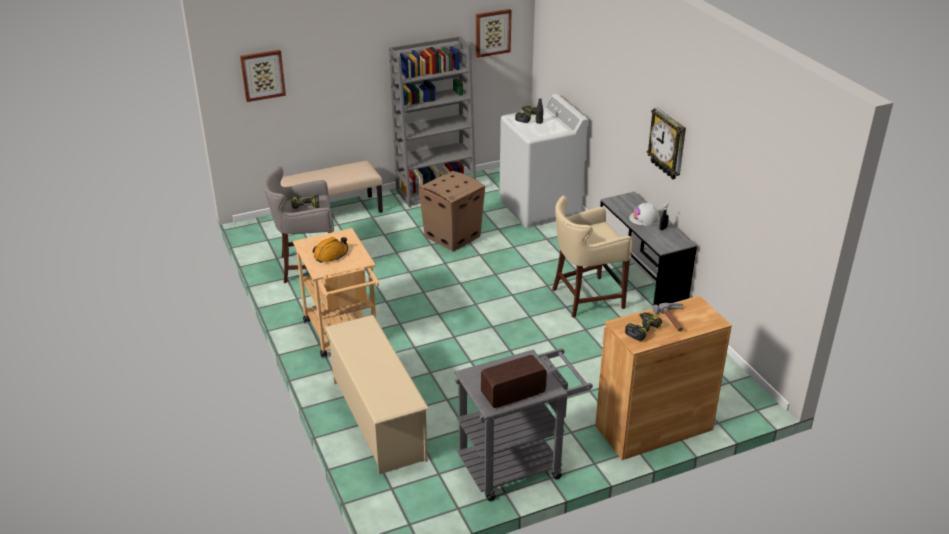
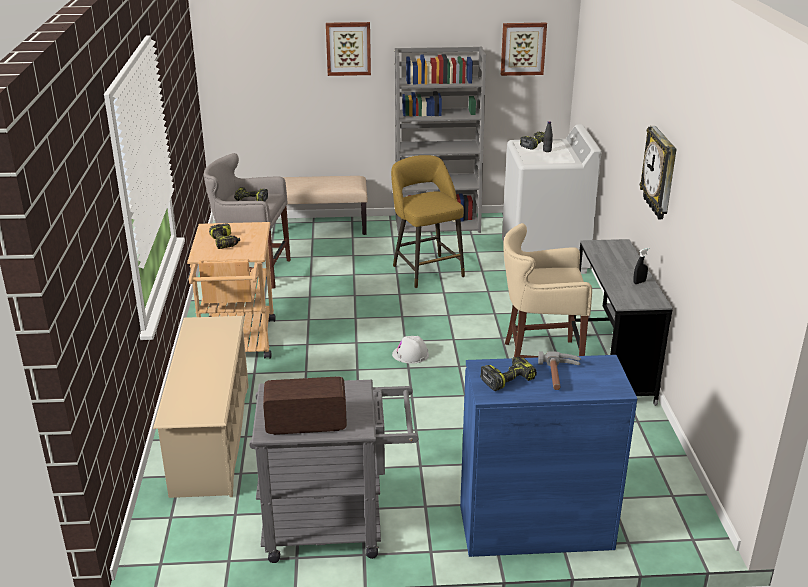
camera: 20 degrees right, 5 degrees down
(262, 75) = (250, 59): picture -> picture (348, 48)
(331, 254) = (225, 242): orange hard hat -> power drill
(453, 236) = (426, 270): cardboard box -> yellow stool
(644, 218) = (622, 268): white hard hat -> white hard hat (410, 354)
(653, 428) = (535, 527): brown cabinet -> blue cabinet

